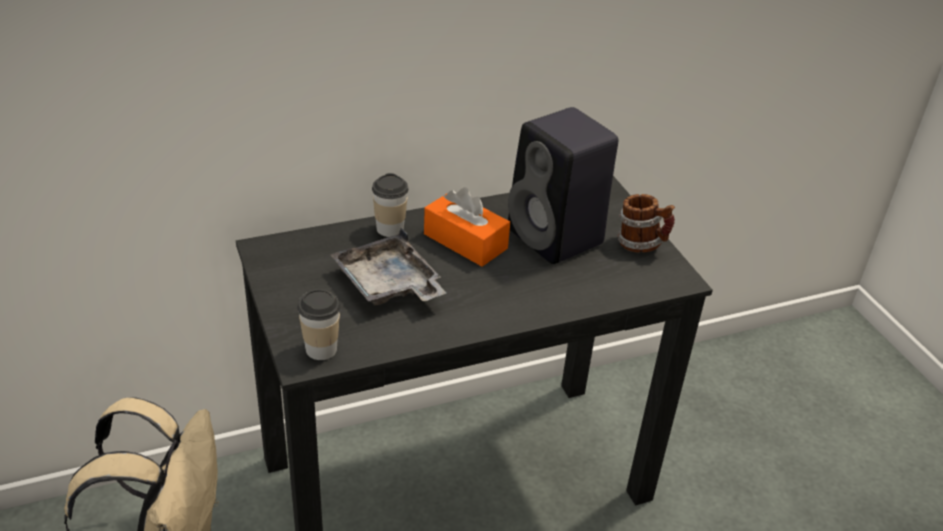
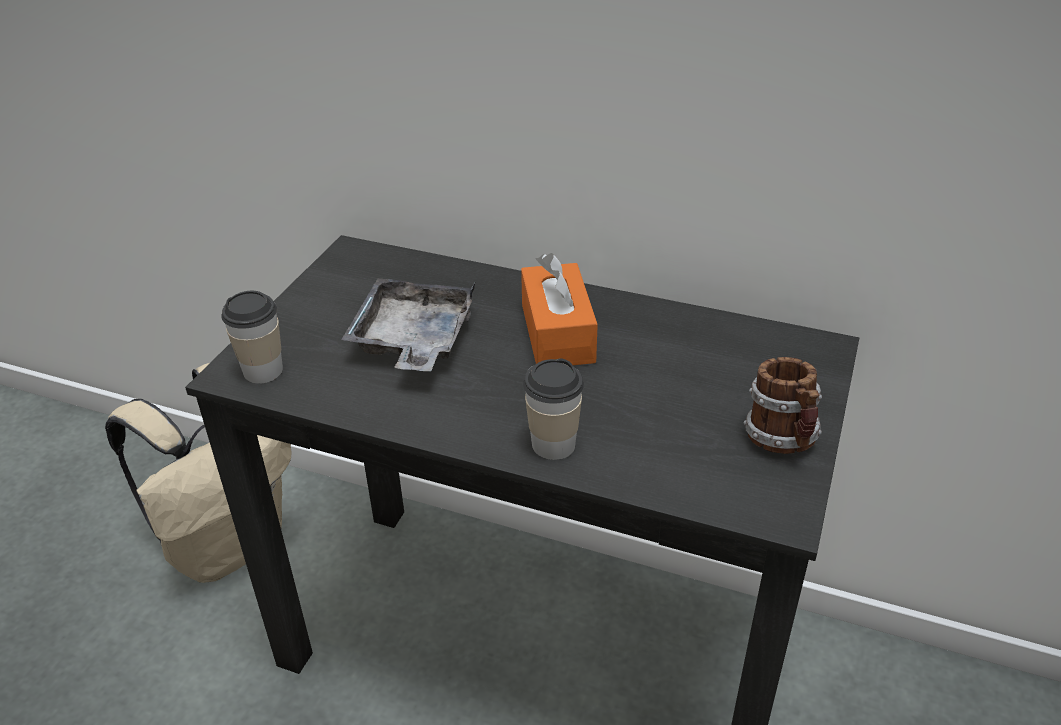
camera: 45 degrees right, 0 degrees up
(390, 229) = (495, 285): cup -> cup (553, 444)
(557, 238) = (675, 380): black speaker -> none

